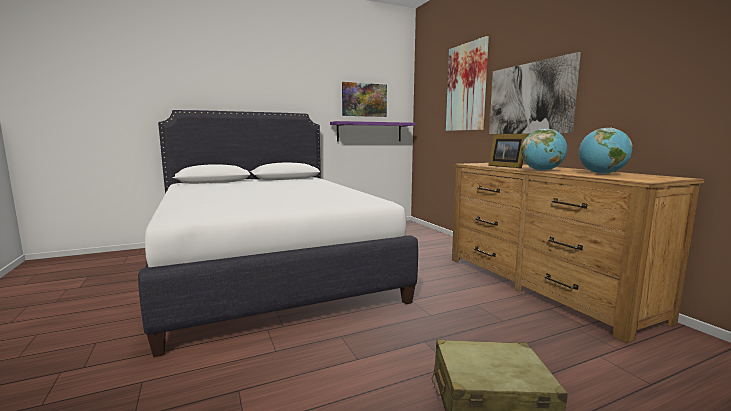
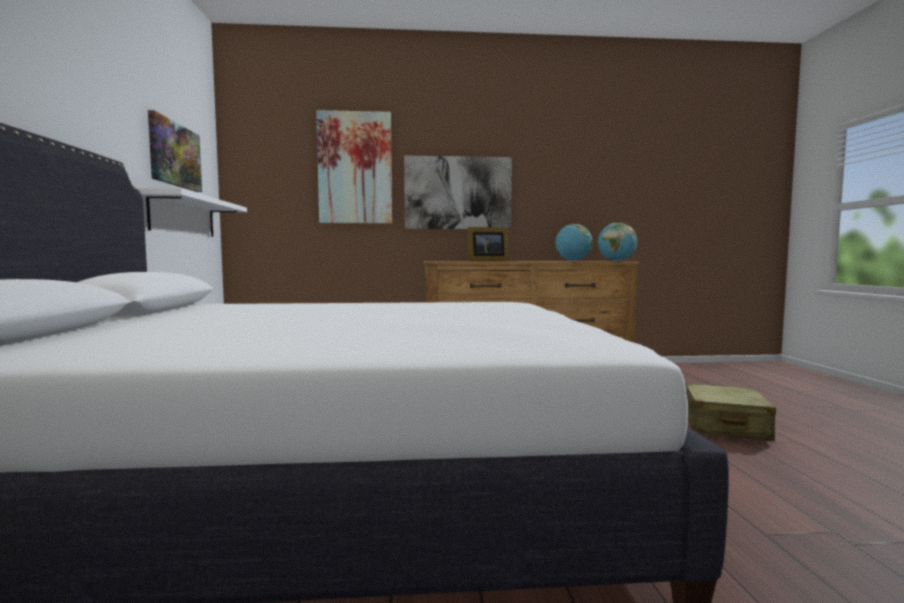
camera: 70 degrees left, 5 degrees down
(369, 132) = (183, 216): purple shelf -> white shelf
(542, 171) = (540, 261): globe -> globe (616, 261)

